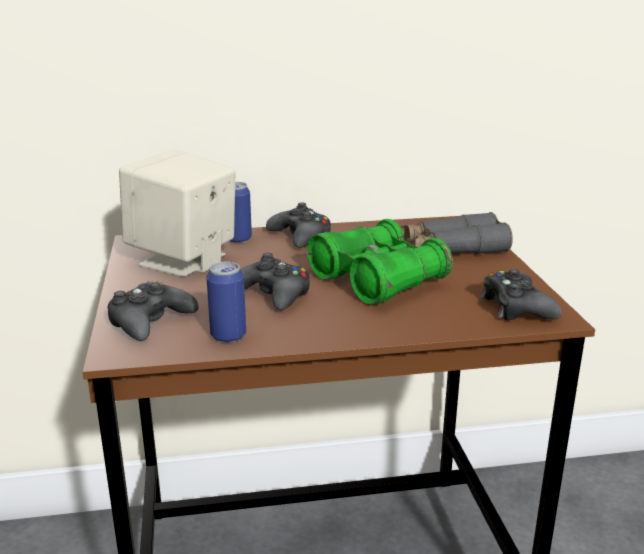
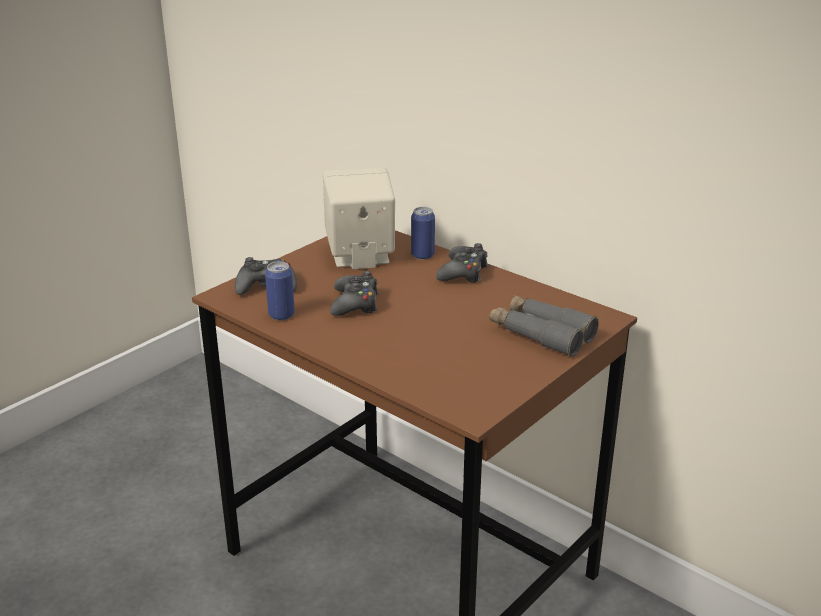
camera: 50 degrees right, 5 degrees up
(377, 280) = (433, 327): green binoculars -> none
(516, 307) = (468, 394): black game controller -> none

